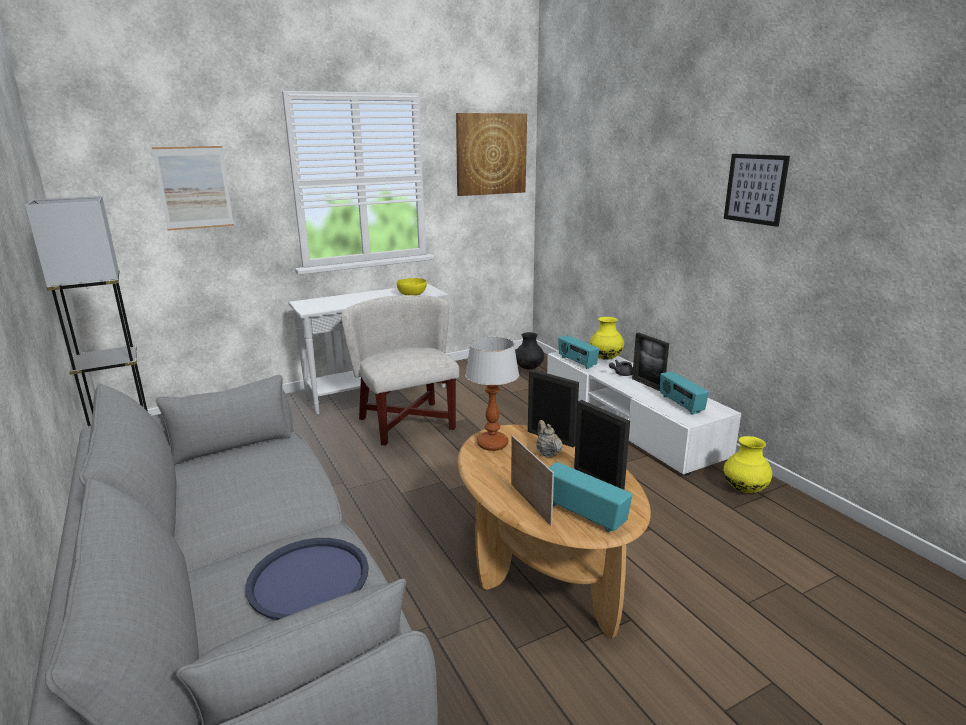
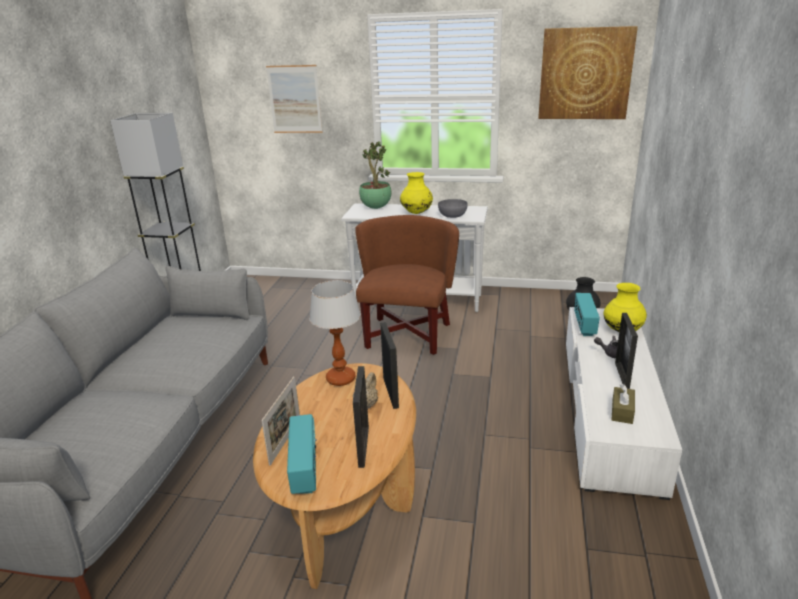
camera: 40 degrees right, 5 degrees up
(309, 579) = (113, 425): blue tray -> none
(321, 301) = (375, 207): none -> potted plant
(407, 423) = (407, 335): white armchair -> brown armchair
(412, 294) = (452, 216): yellow bowl -> grey bowl
(680, 404) = (622, 411): radio -> brown tissue box
(744, 489) = (632, 538): yellow vase -> yellow vase (416, 213)
(755, 189) = (739, 167): picture -> none

